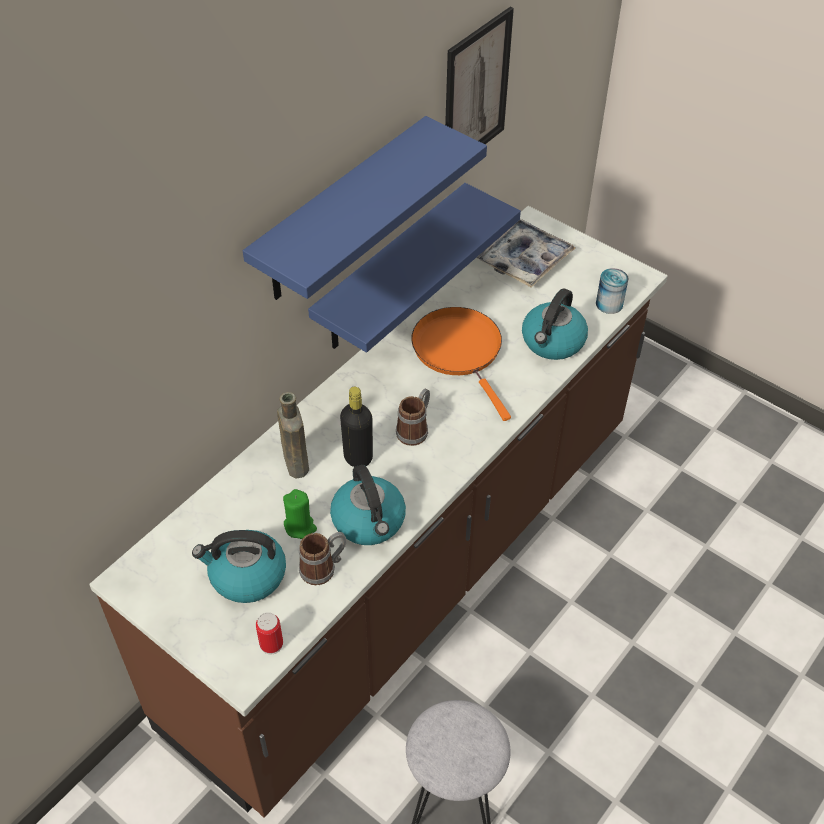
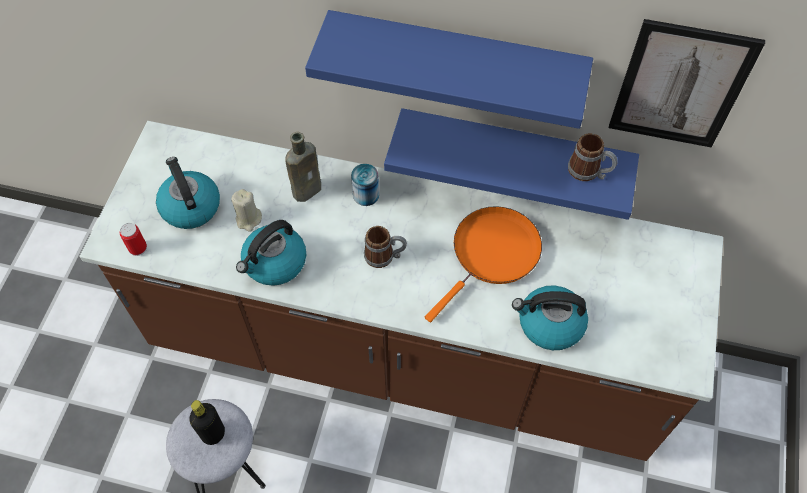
camera: 65 degrees right, 10 degrees up
(300, 526) = (248, 219): green candle -> beige candle
(324, 567) = (218, 251): mug -> mug (589, 172)
(358, 457) = (334, 228): black bottle -> black bottle (213, 433)
(524, 260) = (642, 261): tray -> none
(609, 304) = (632, 356): can -> can (366, 195)

